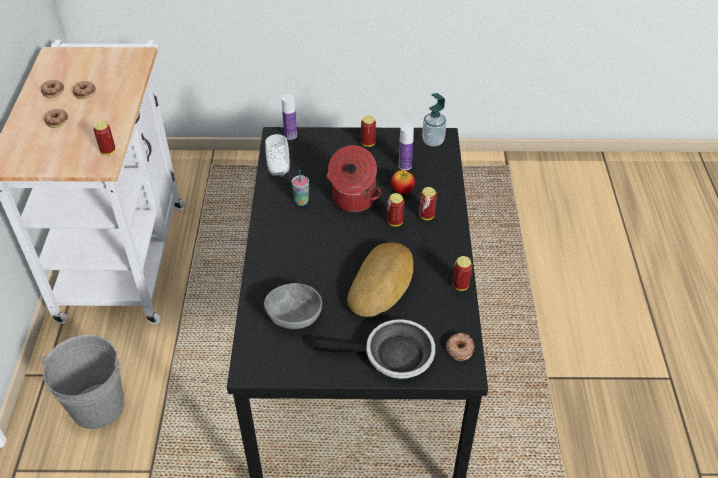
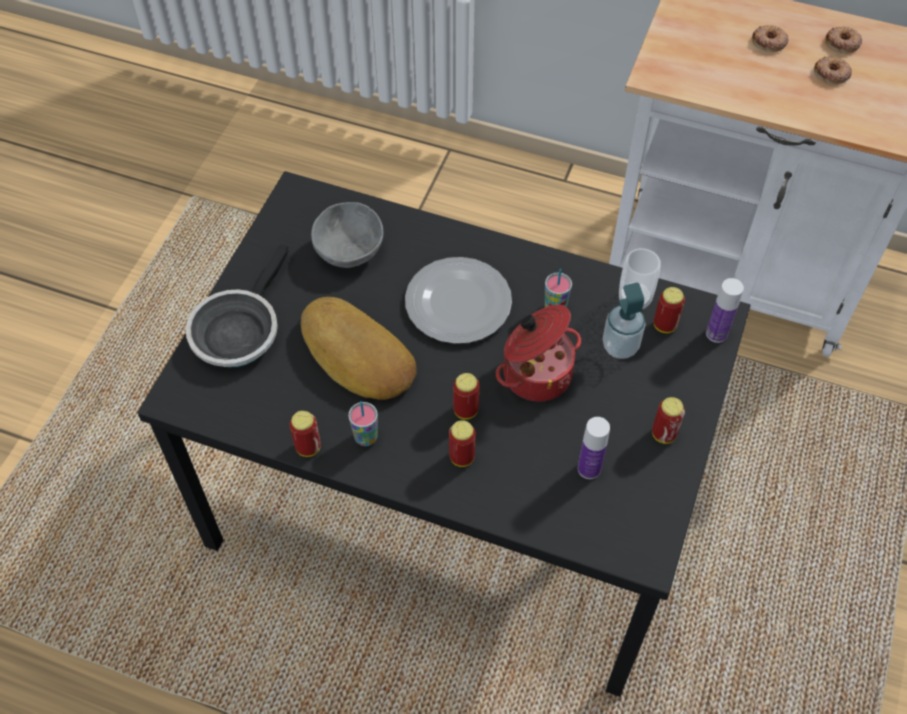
camera: 110 degrees right, 10 degrees up
(98, 406) = (501, 221): grey bucket -> none
(108, 151) = (682, 83): can -> can (665, 325)
(317, 247) = (457, 304): none -> plate
(402, 191) = (530, 444): apple -> none
(433, 141) = (640, 536): soap dispenser -> soap dispenser (620, 346)
(438, 261) = (366, 437): none -> cup
(459, 348) = (209, 404): donut -> none

